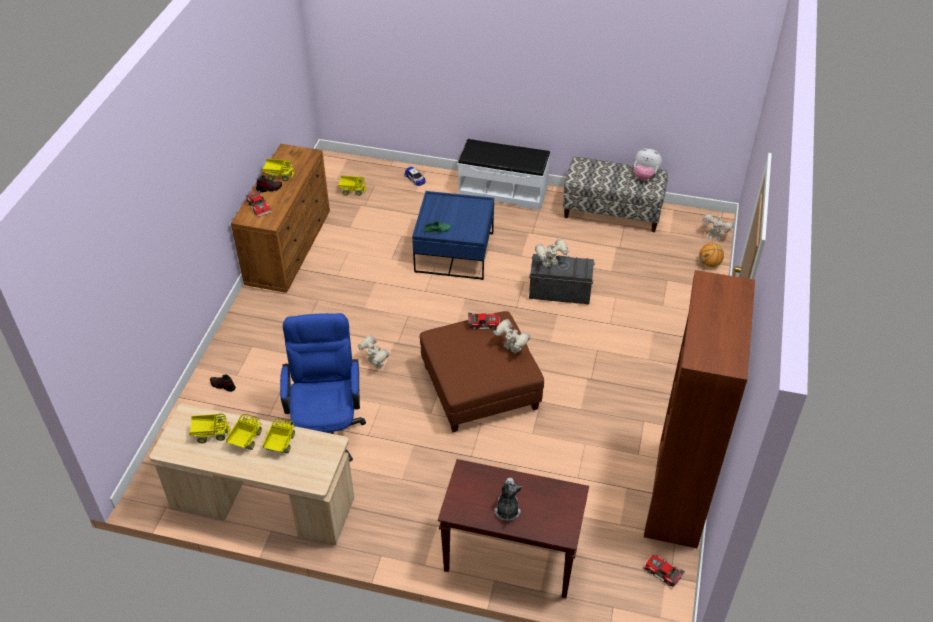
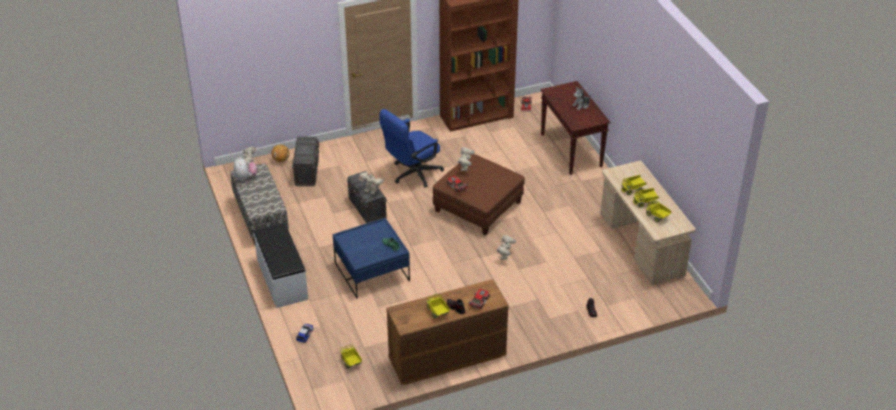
camera: 125 degrees left, 5 degrees down
(327, 428) = (570, 249): blue office chair -> blue office chair (412, 174)
(669, 275) = (307, 172): none -> grey storage box

